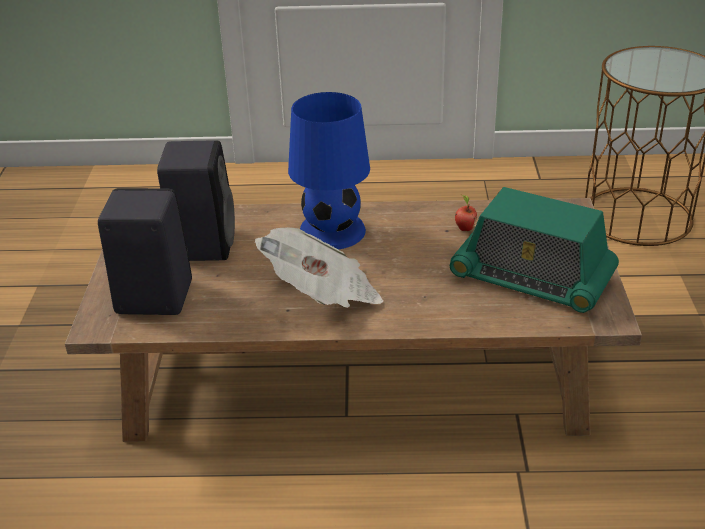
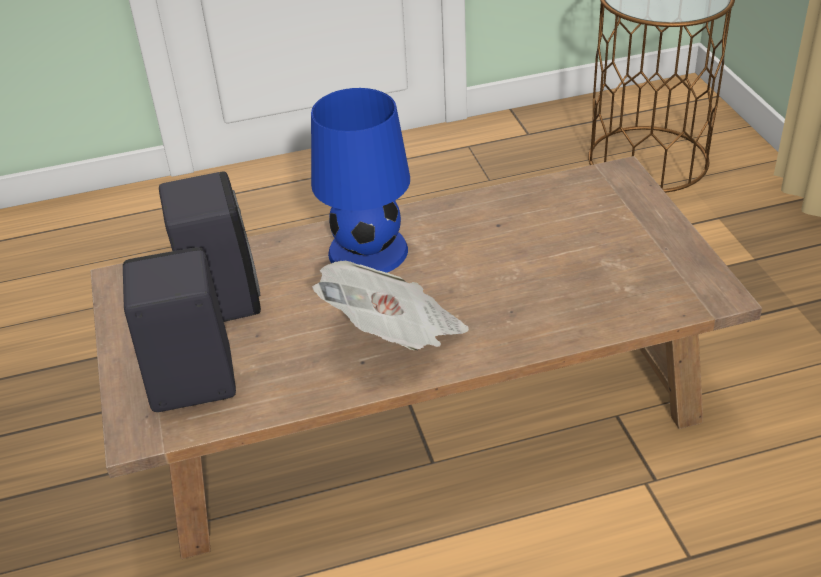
camera: 15 degrees left, 5 degrees up
(464, 228) = (517, 218): apple -> none
(532, 278) = (618, 264): radio -> none

